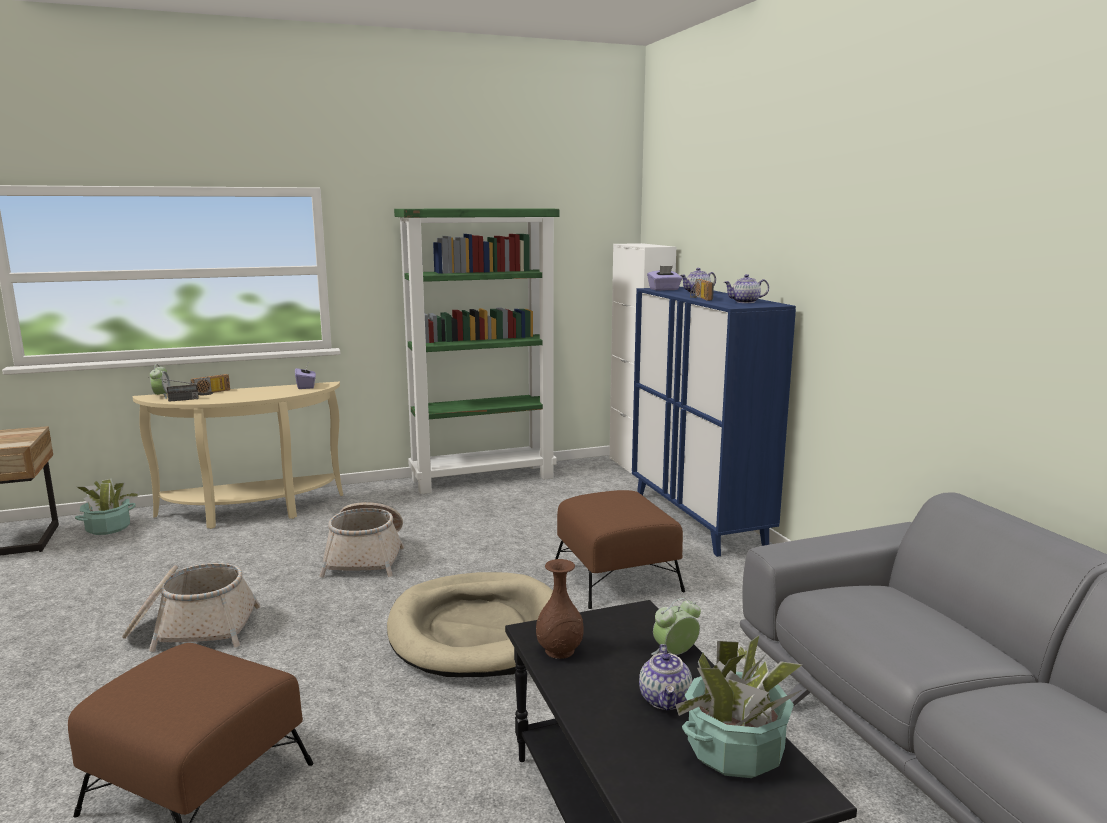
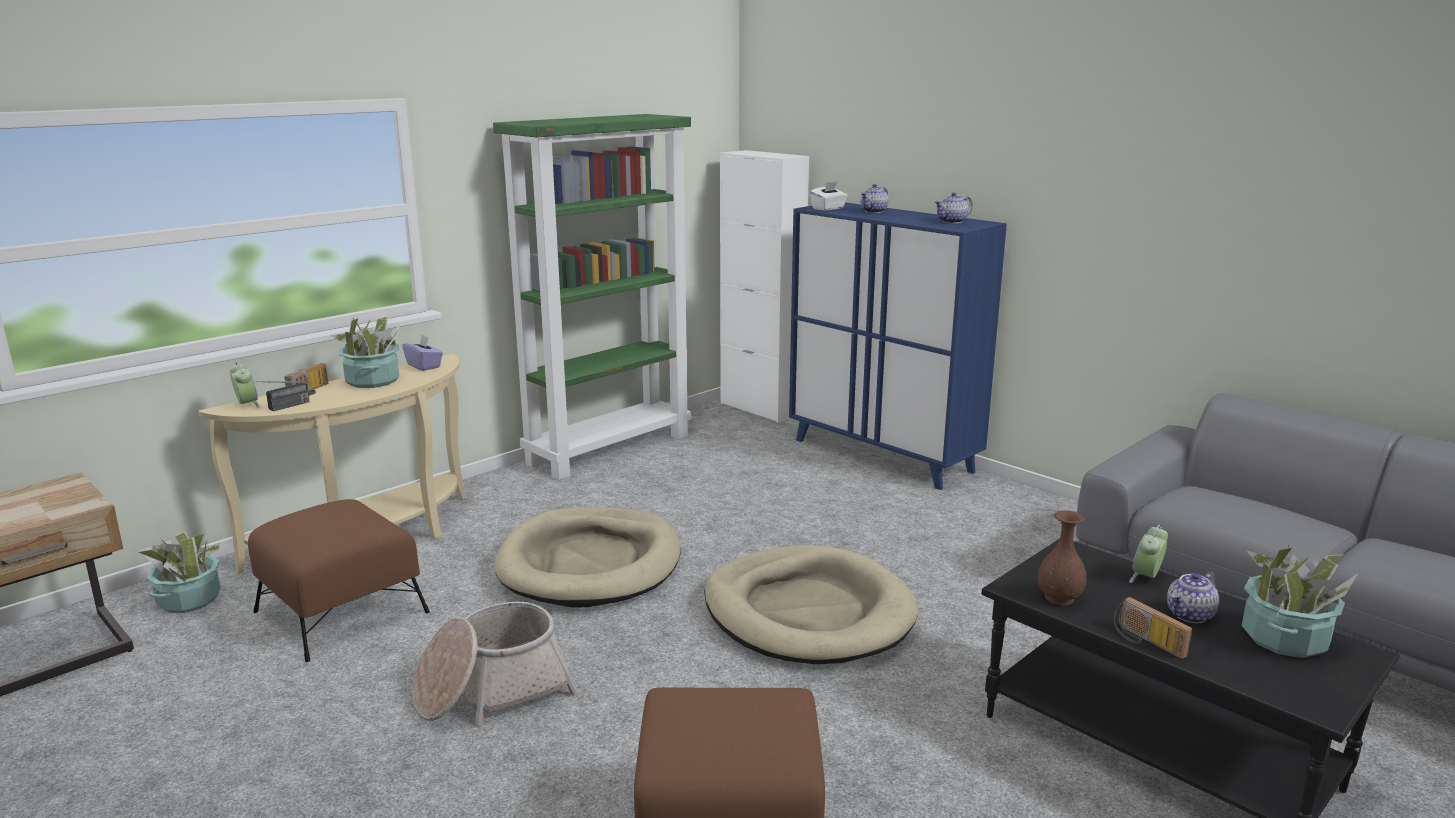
camera: 25 degrees left, 5 degrees up
(258, 391) = (373, 381): none -> potted plant
(366, 557) = (590, 563): basket -> beige dog bed
(616, 577) = (874, 529): brown ottoman -> brown ottoman (341, 611)
(664, 289) = (828, 209): purple tissue box -> white tissue box
(666, 700) = (1190, 615): teapot -> teapot turned 75 degrees clockwise
(699, 298) = (896, 219): radio -> radio (1146, 642)

